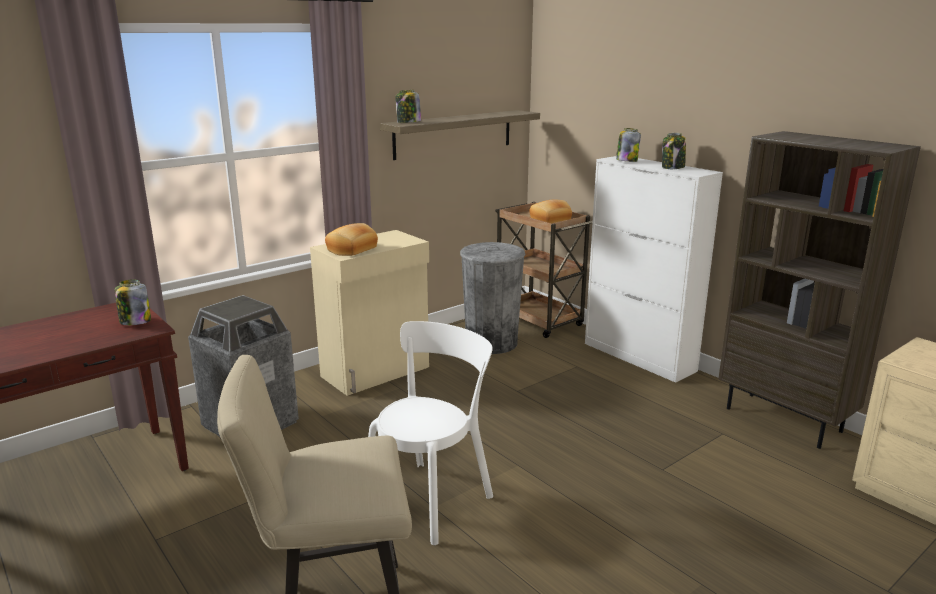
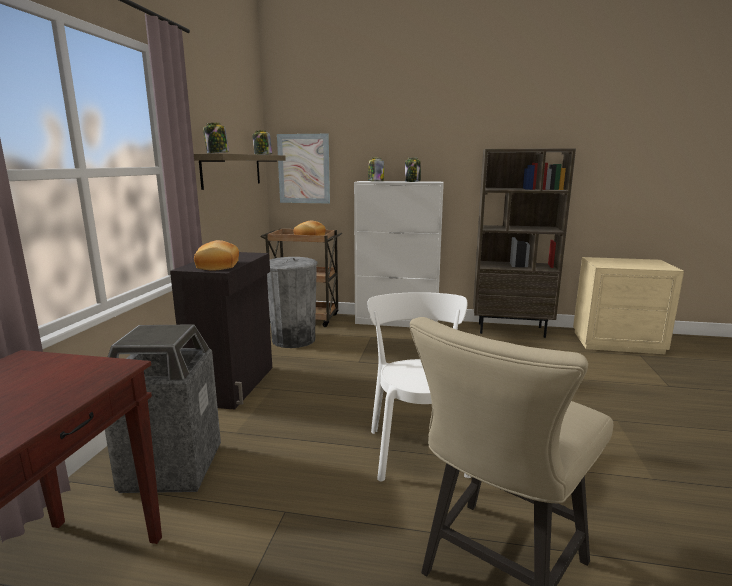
camera: 40 degrees left, 5 degrees down
(135, 321) = (75, 368): jar -> jar (262, 155)
(377, 372) = (234, 384): beige cabinet -> black cabinet
(565, 130) = (304, 169): none -> picture

